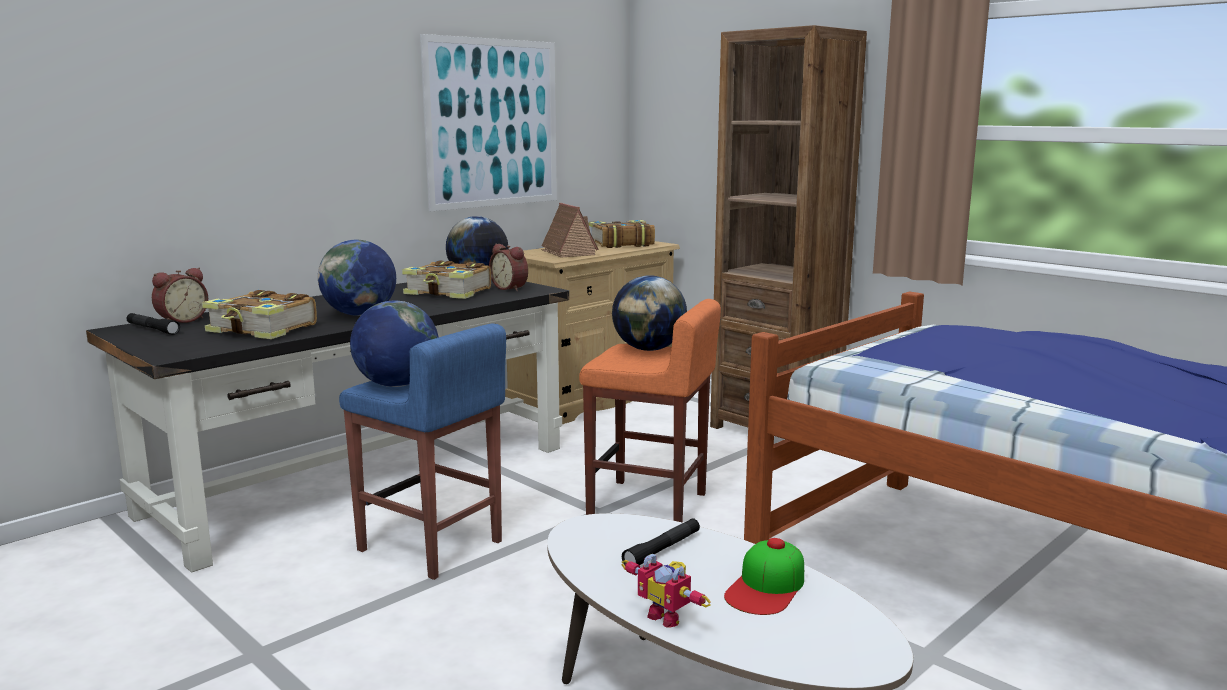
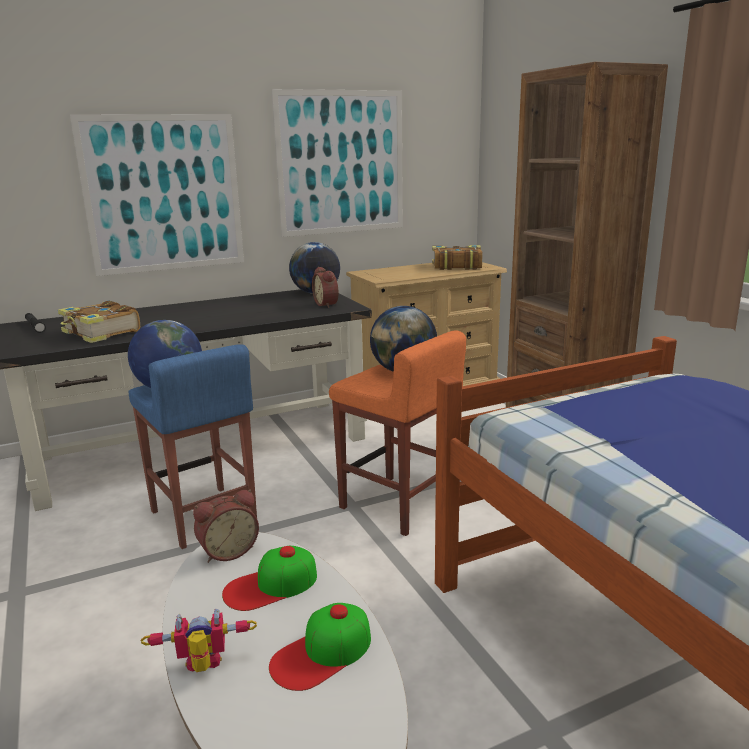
camera: 20 degrees right, 5 degrees up
(181, 320) = (63, 320): alarm clock -> alarm clock (228, 551)
(297, 157) = (163, 194): none -> picture
(360, 314) = (184, 323): globe -> none
(449, 292) = (275, 306): book -> none
(568, 252) = (400, 273): toy house -> none
(662, 550) = (270, 585): black flashlight -> cap
(668, 616) = (203, 668): toy robot -> toy robot turned 105 degrees clockwise

